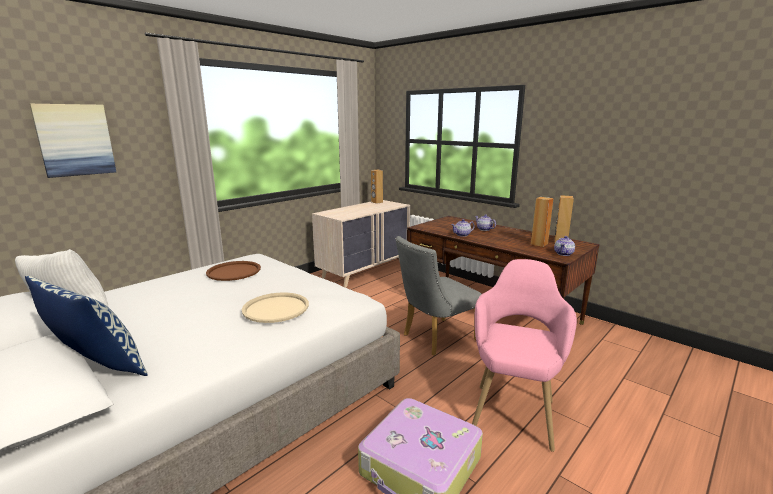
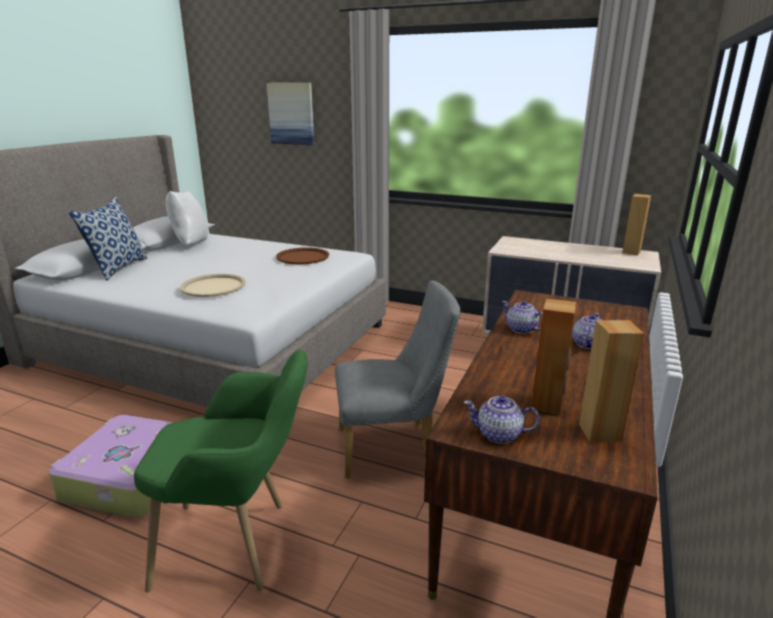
camera: 70 degrees right, 5 degrees up
(435, 338) = (393, 447): grey chair -> grey chair turned 135 degrees clockwise
(513, 407) = (240, 545): pink armchair -> green armchair

